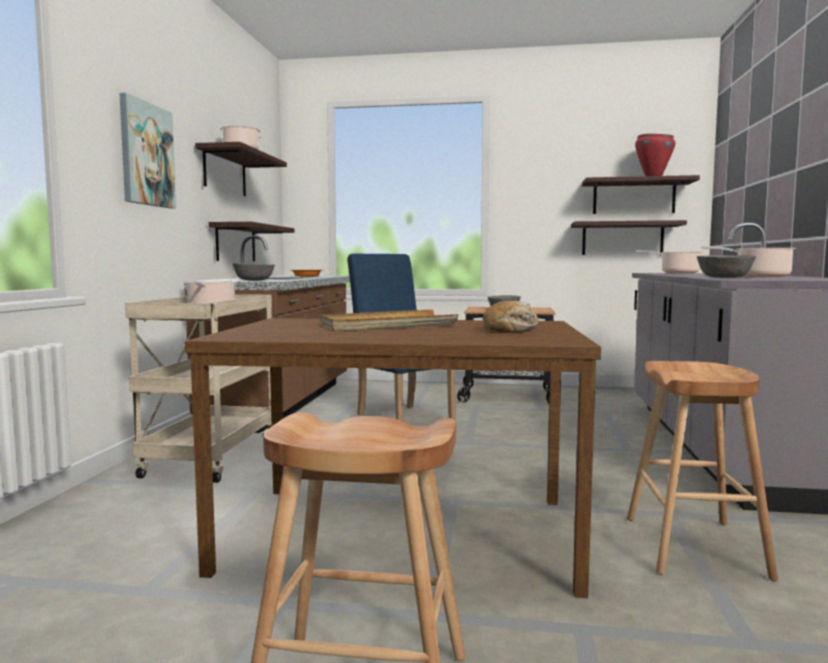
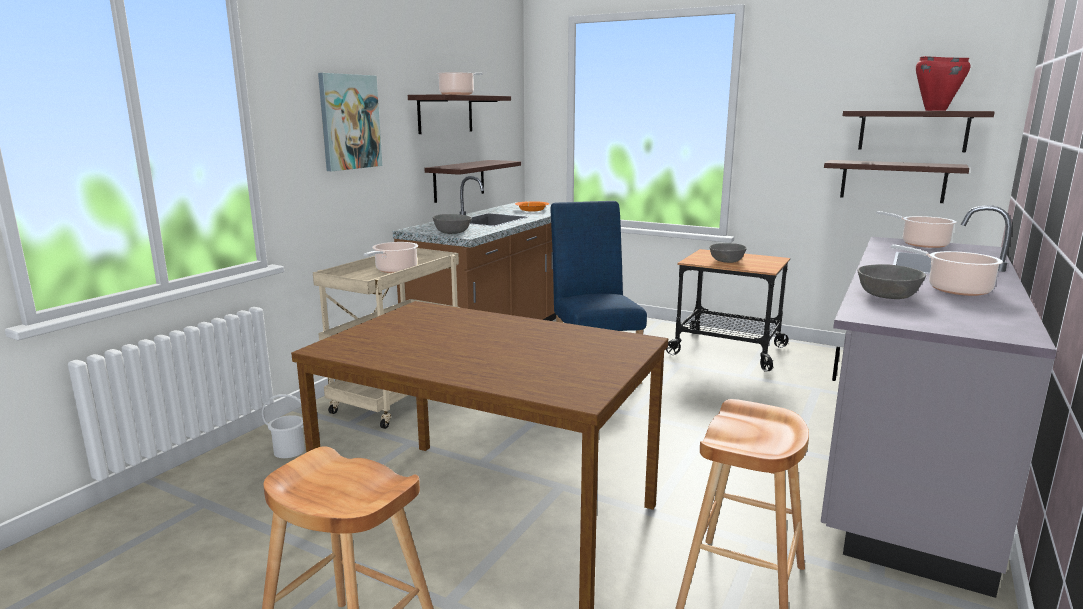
camera: 20 degrees right, 10 degrees up
(108, 516) = (289, 451): none -> white bucket
(387, 325) = (484, 334): beige tray -> none
(511, 329) = (578, 359): bread -> none

